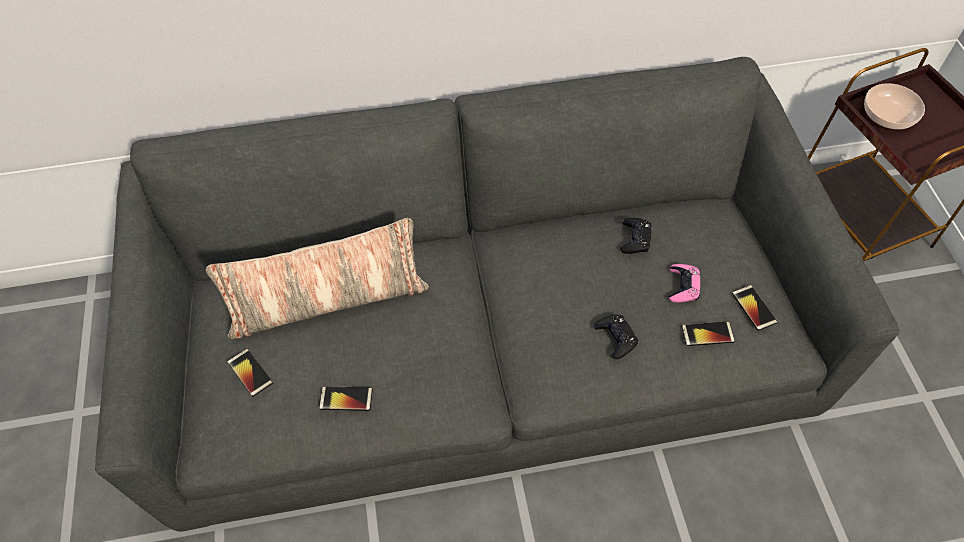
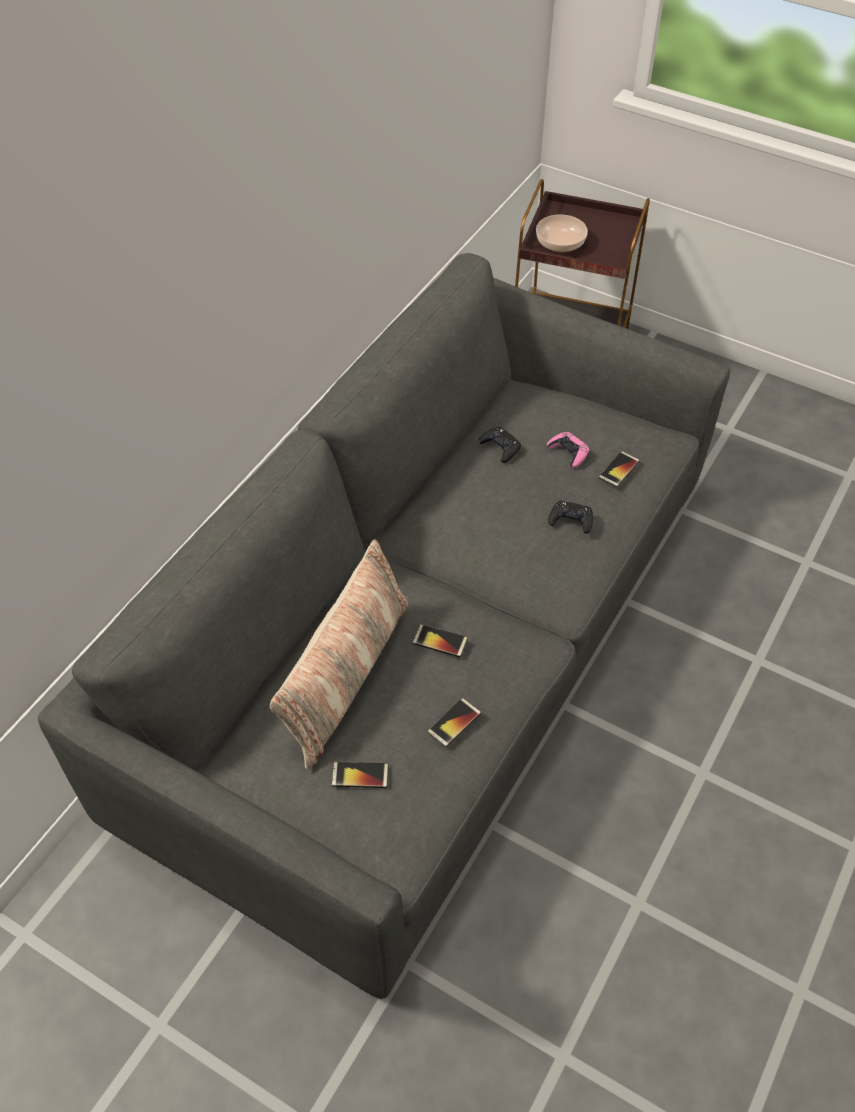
camera: 50 degrees left, 5 degrees down
(754, 308) = (623, 430): phone -> phone (440, 641)

